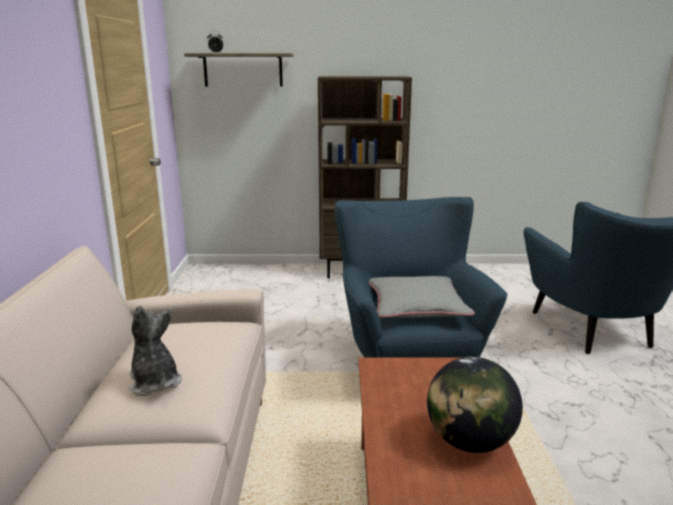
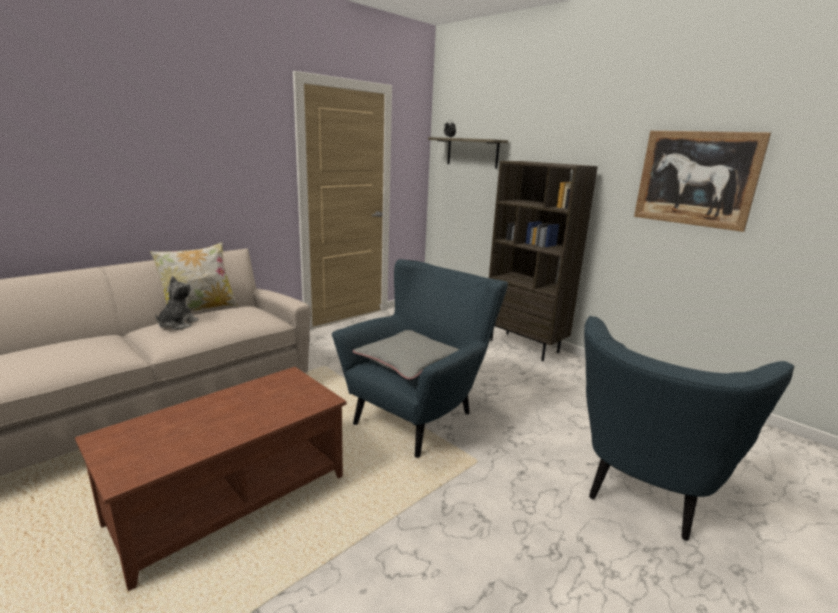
camera: 45 degrees right, 0 degrees up
(114, 357) = (199, 310): none -> pillow
(469, 442) = (220, 432): globe -> none
(492, 80) = (696, 178): none -> picture

